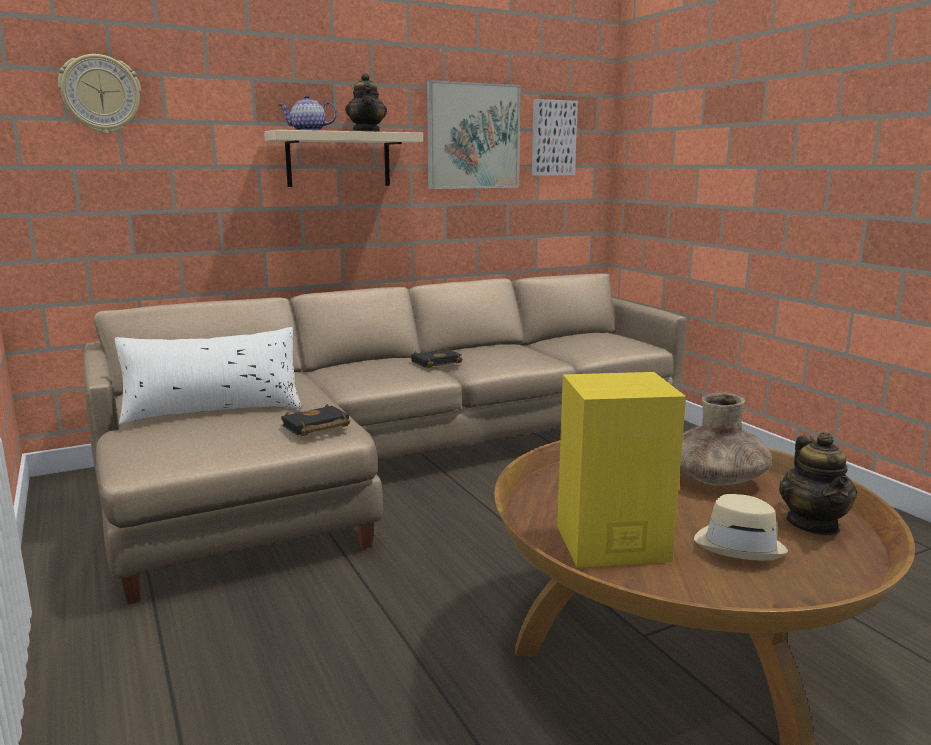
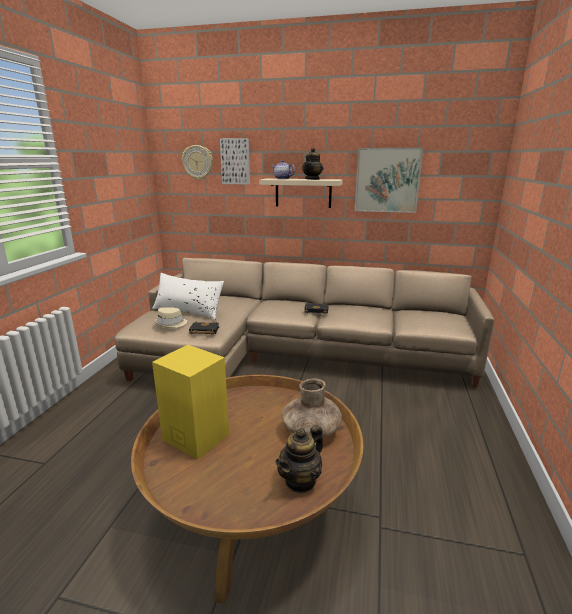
camera: 40 degrees right, 5 degrees up
(552, 138) = (447, 181): picture -> picture (235, 161)
(739, 545) = (241, 469): beige hat -> beige hat (171, 323)

